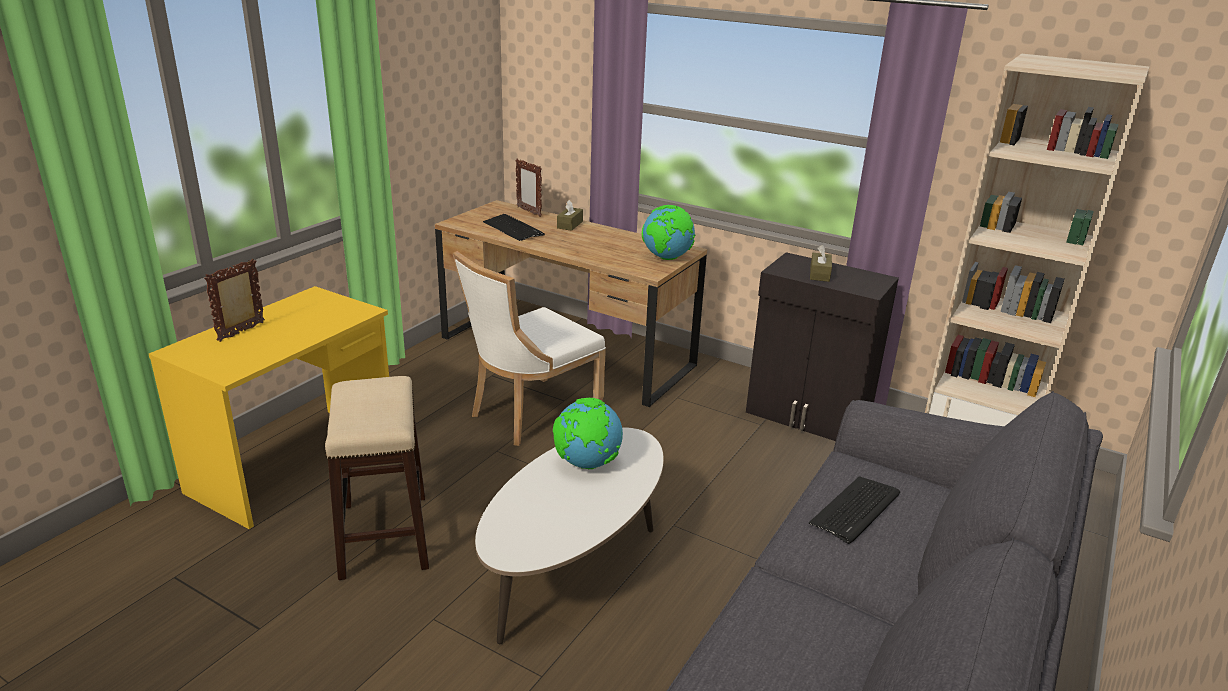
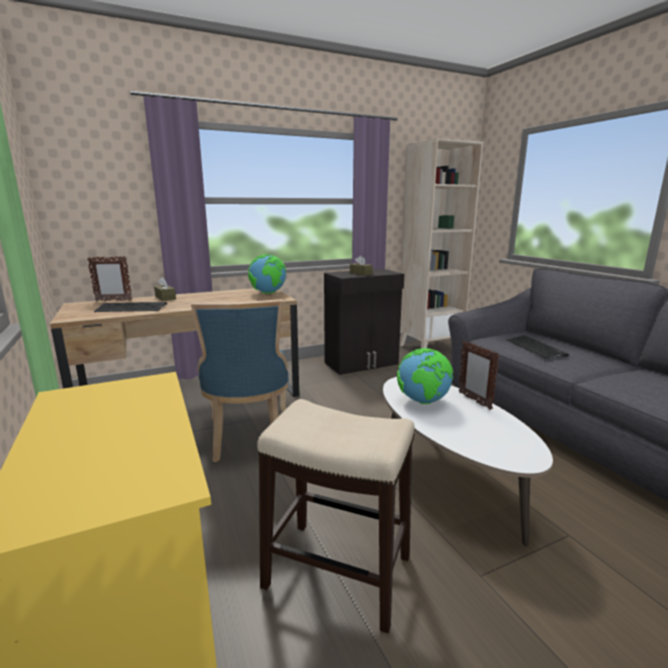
camera: 55 degrees left, 10 degrees down
(242, 332) = (65, 455): picture frame -> picture frame (474, 401)
(530, 414) = (249, 437): white chair -> blue chair

